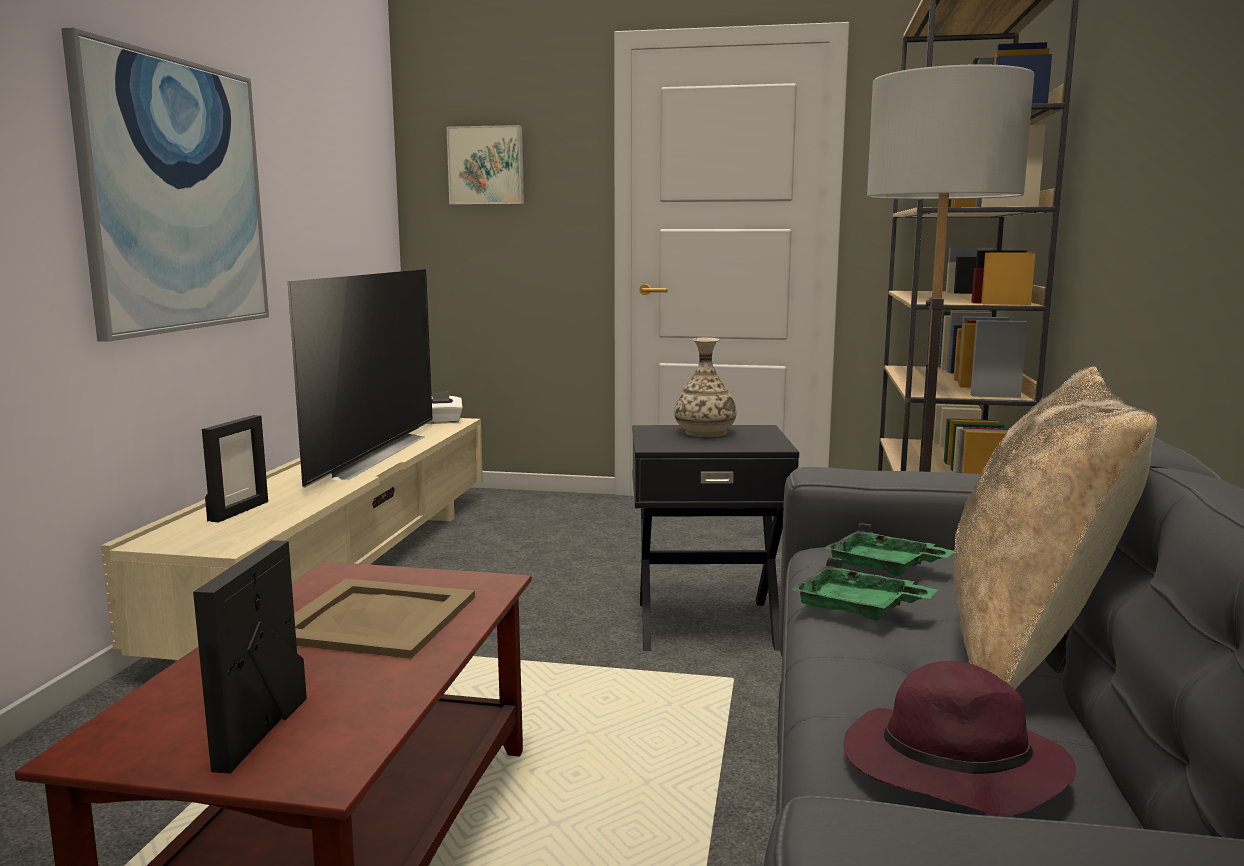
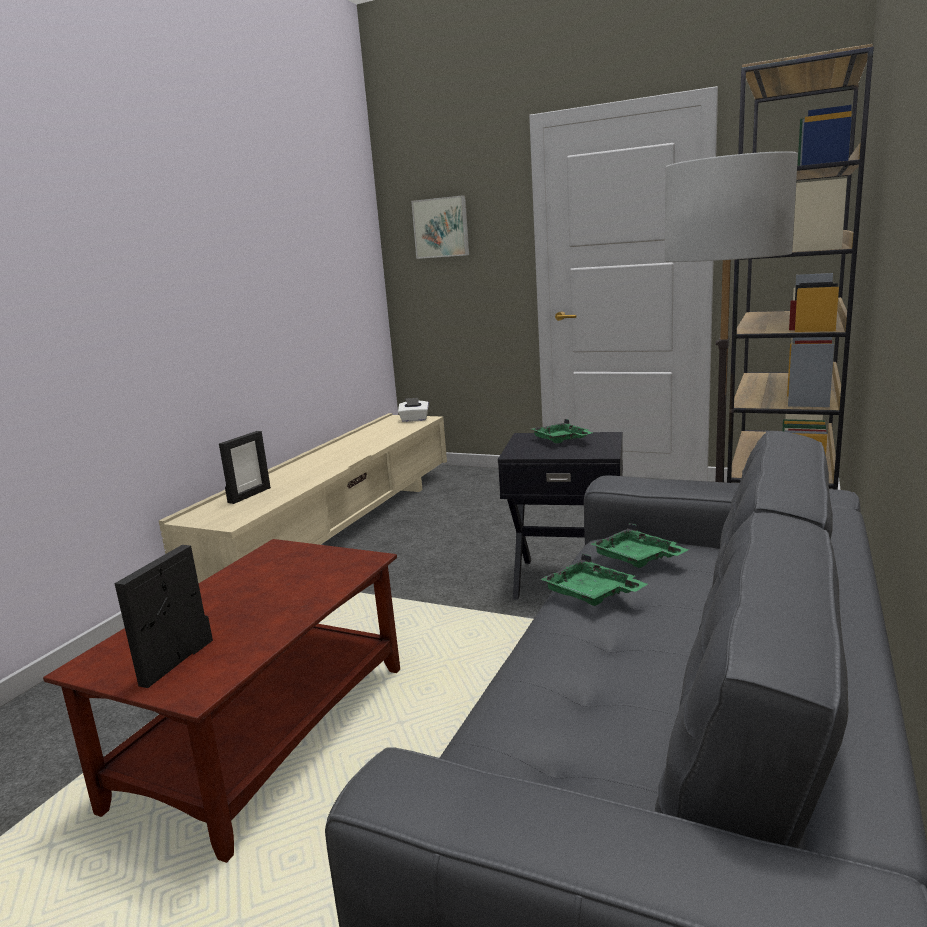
camera: 15 degrees right, 5 degrees up
(176, 196) = (200, 285): picture -> none
(366, 455) = (349, 449): television -> none
(376, 619) = (281, 584): beige tray -> none
(705, 433) = (561, 440): vase -> green tray
(950, 769) = (564, 727): purple hat -> none
(1026, 656) = (692, 640): beige pillow -> none

